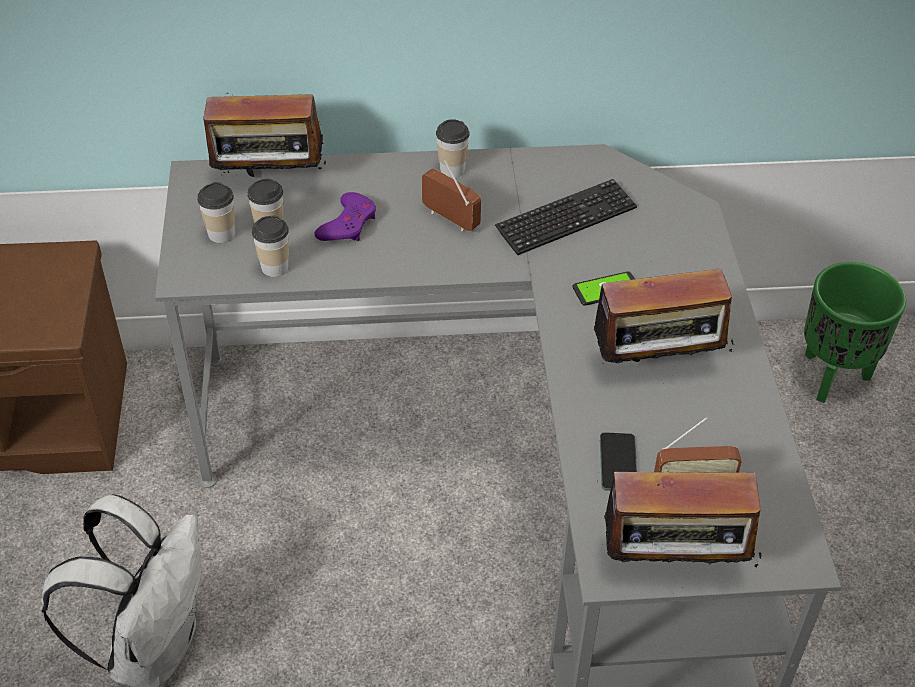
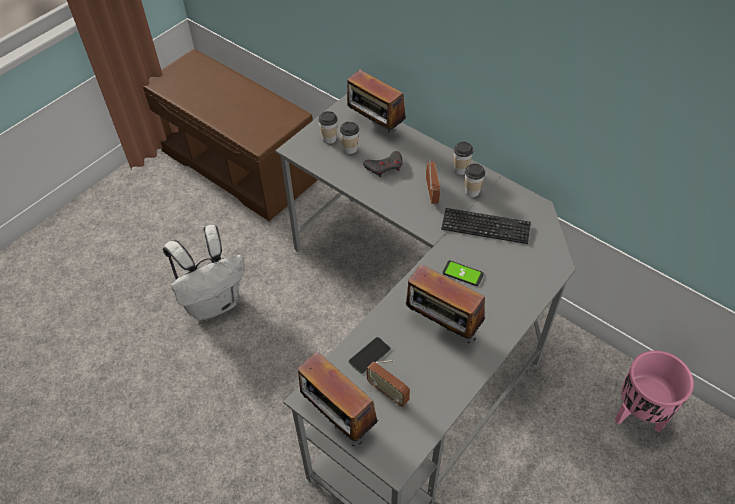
camera: 45 degrees right, 5 degrees up
(274, 267) = (333, 167): cup -> cup (472, 191)
(348, 224) = (385, 166): purple game controller -> grey game controller
(833, 377) = (638, 415): green planter -> pink planter

